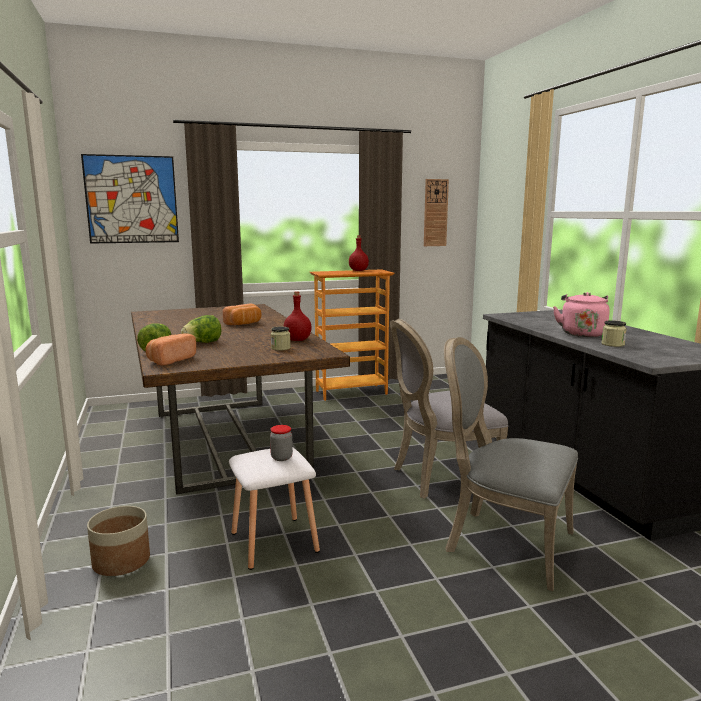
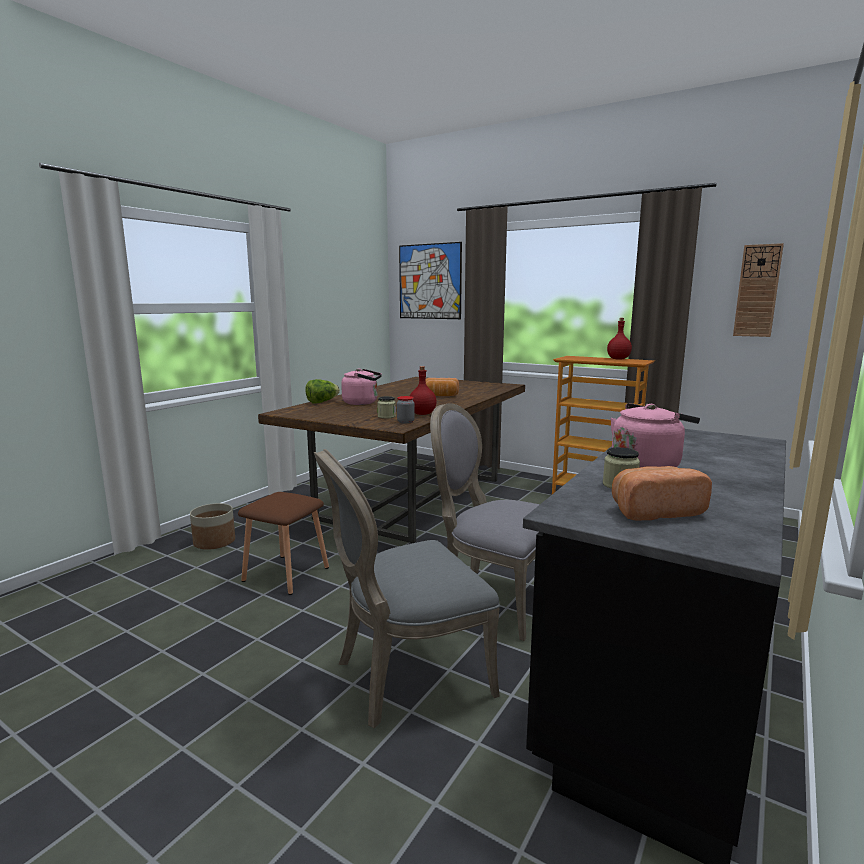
camera: 50 degrees right, 0 degrees up
(170, 360) = (302, 409): bread -> bread (654, 511)
(202, 343) = (362, 403): lettuce -> pink kettle
(273, 543) = (284, 574): white stool -> brown stool
(281, 457) = (285, 502): jar -> jar (405, 422)
(504, 543) = (406, 676): grey chair -> grey chair turned 105 degrees counterclockwise

